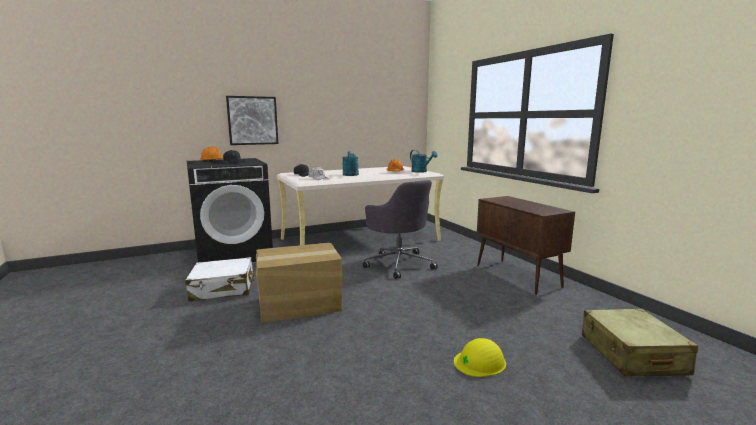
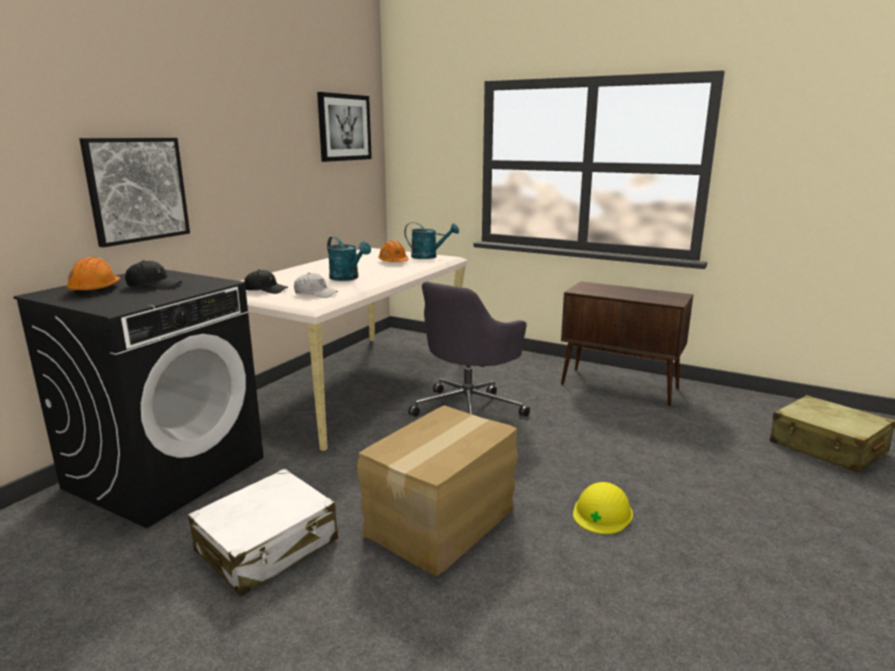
camera: 35 degrees left, 5 degrees up
(393, 94) = (344, 127): none -> picture
(398, 264) = (469, 409): grey office chair -> grey office chair turned 105 degrees clockwise
(480, 362) = (747, 510): yellow hard hat -> yellow hard hat (602, 513)

